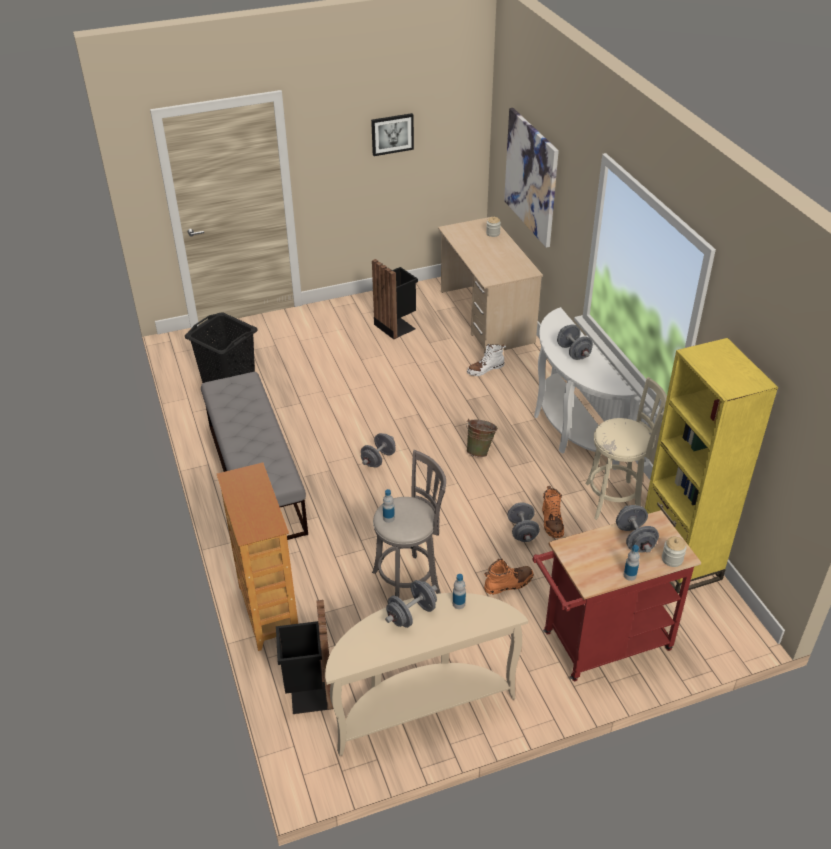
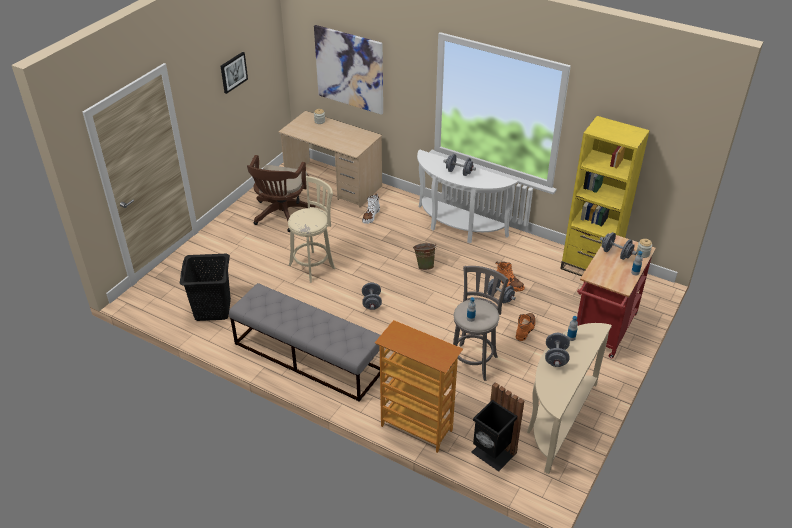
camera: 40 degrees left, 0 degrees up
(396, 326) = (282, 215): black trash can -> brown office chair
(616, 500) = (526, 253): beige stool -> beige stool (314, 265)

